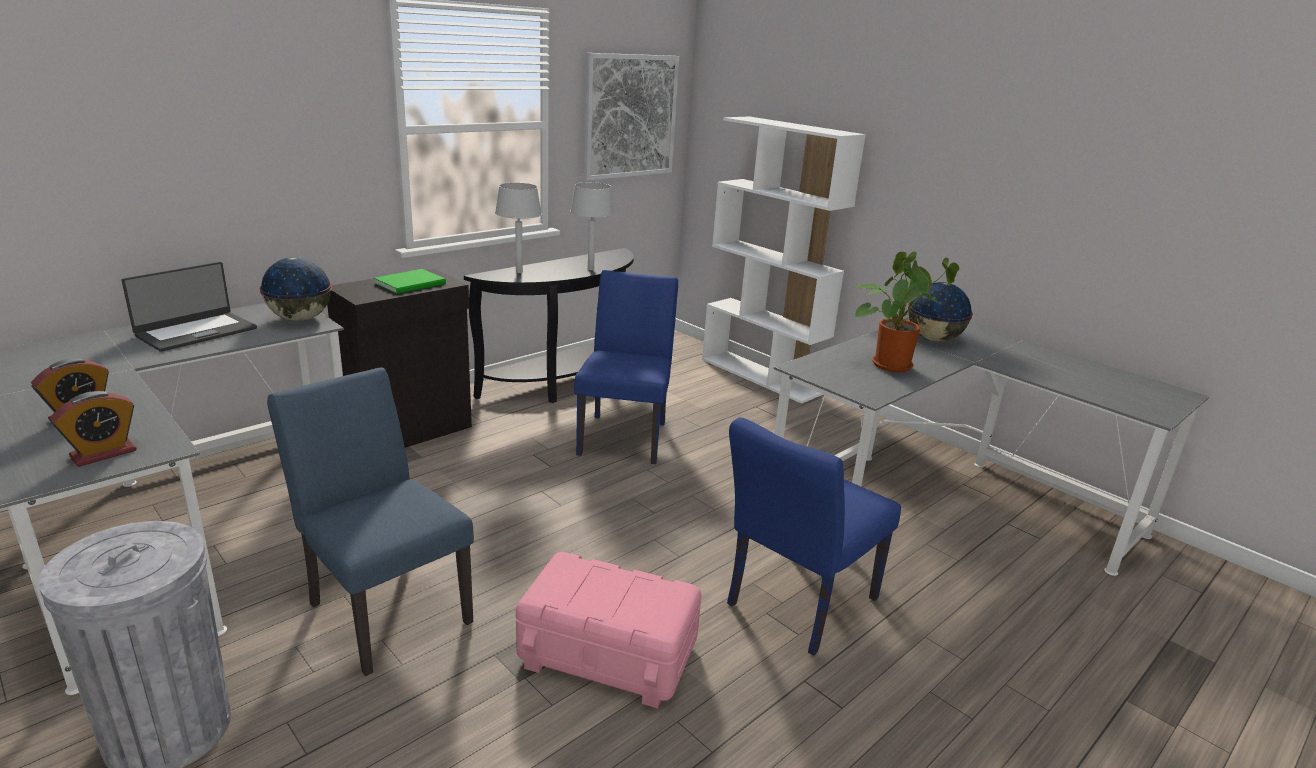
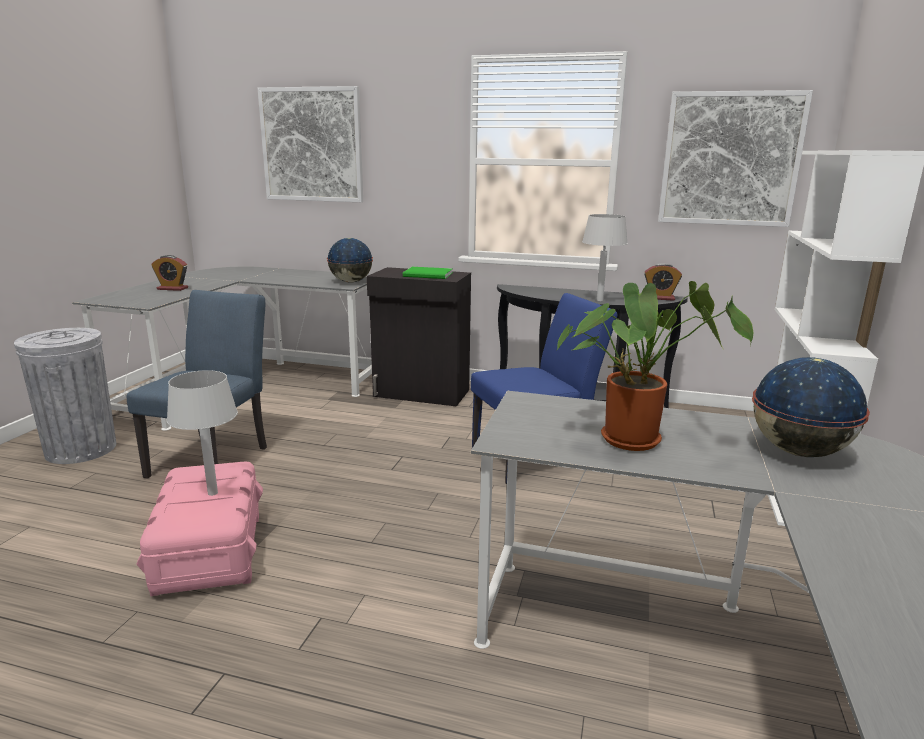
camera: 60 degrees right, 5 degrees down
(103, 453) = (134, 299): alarm clock -> alarm clock (660, 298)
(141, 118) = (312, 145): none -> picture
(196, 332) = (300, 276): laptop -> none
(519, 272) = (539, 290): grey table lamp -> grey table lamp (213, 493)
(794, 606) = (346, 633): blue chair -> none

